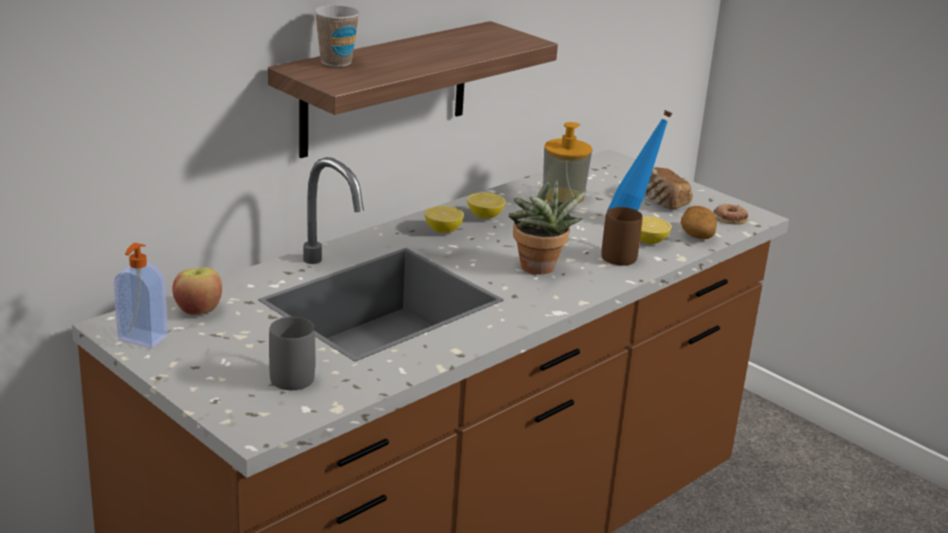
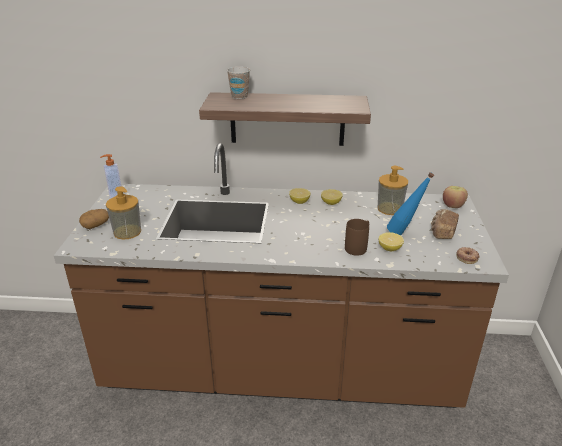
camera: 50 degrees right, 5 degrees up
(198, 310) = (151, 194): apple -> apple (453, 205)
(289, 373) = (127, 232): grey mug -> soap dispenser
(539, 269) = (304, 237): potted plant -> none
(696, 234) = (426, 257): potato -> potato (96, 225)

